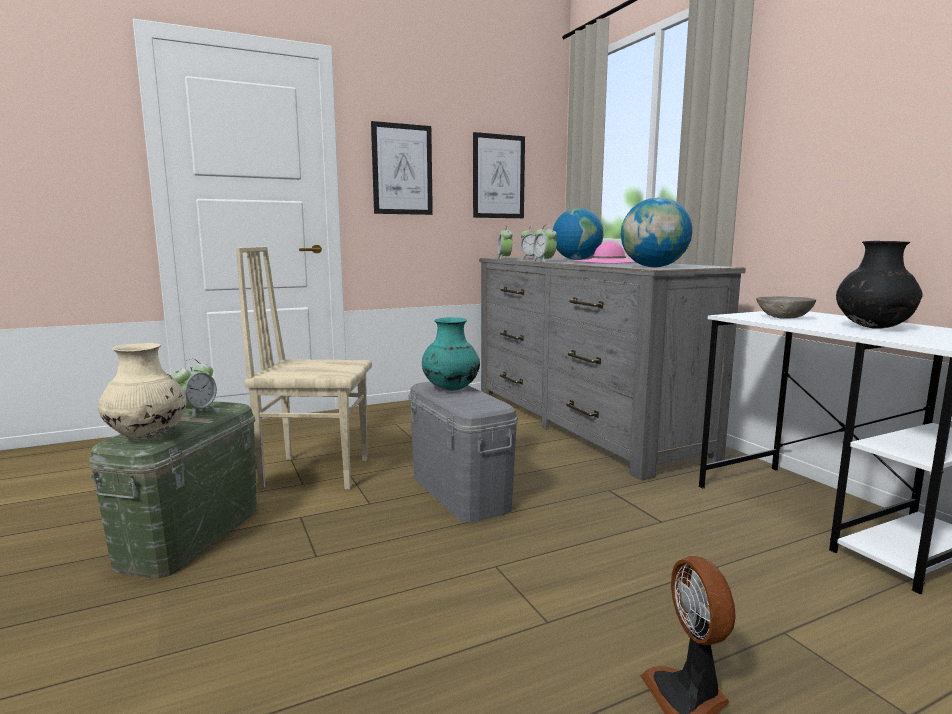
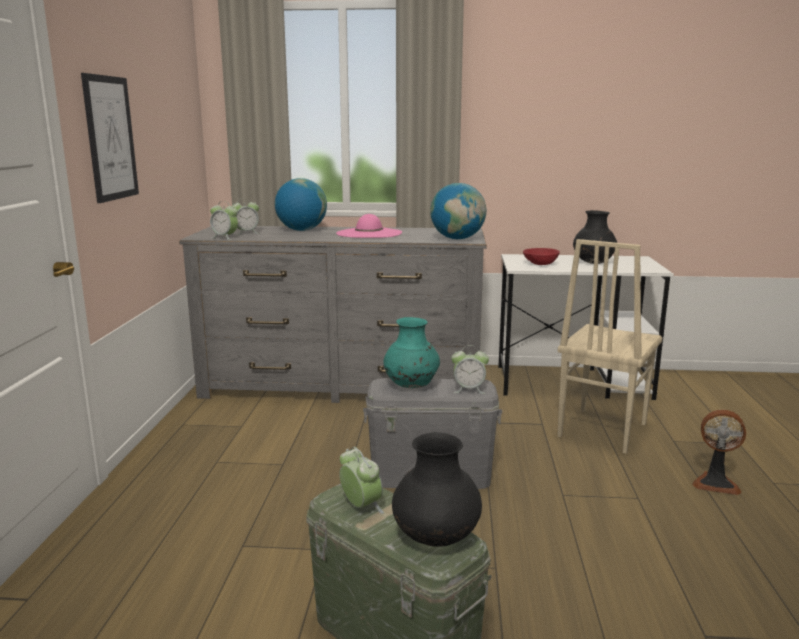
camera: 60 degrees left, 5 degrees up
(148, 437) = (436, 539): beige vase -> black vase
(316, 472) = (301, 536): beige chair -> beige chair (600, 430)
(498, 176) = (170, 137): picture -> none
(544, 261) = (312, 239): alarm clock -> alarm clock (469, 389)
(784, 318) = (541, 264): grey bowl -> red bowl

